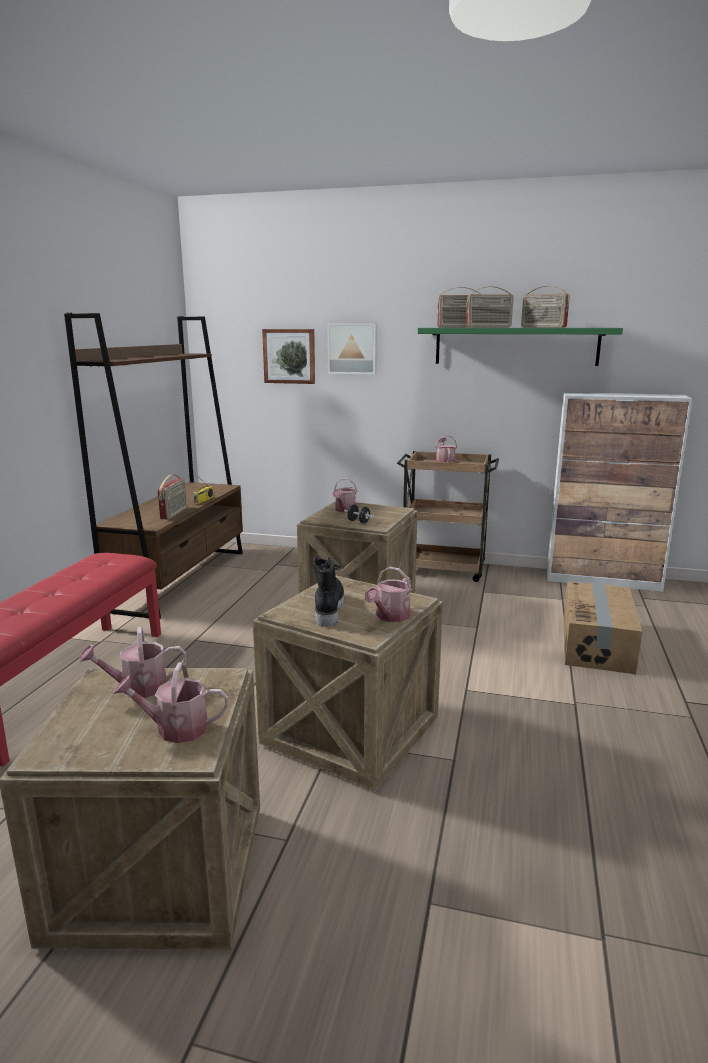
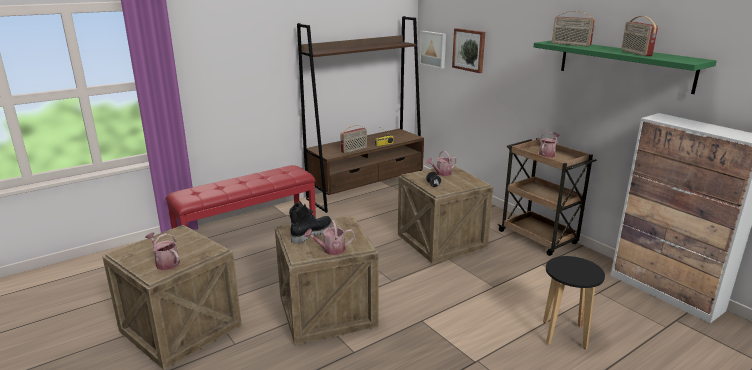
camera: 40 degrees right, 5 degrees up
(137, 687) = (182, 240): watering can -> none
(352, 348) = (507, 50): picture -> picture (434, 49)
(488, 327) = (590, 47): radio -> none
(597, 644) = (564, 335): cardboard box -> black stool

